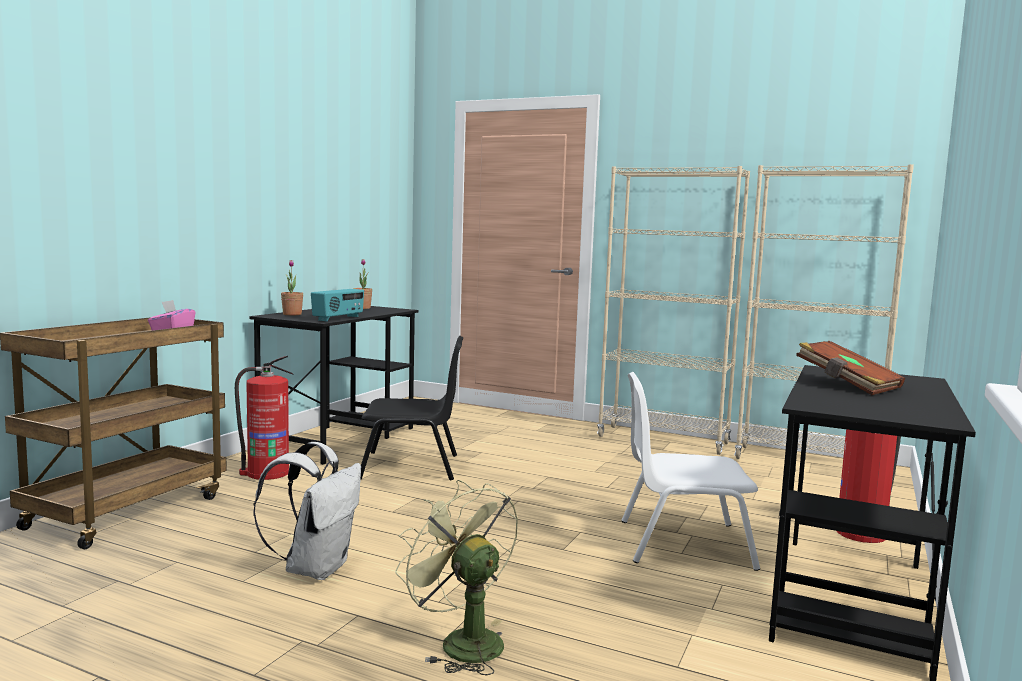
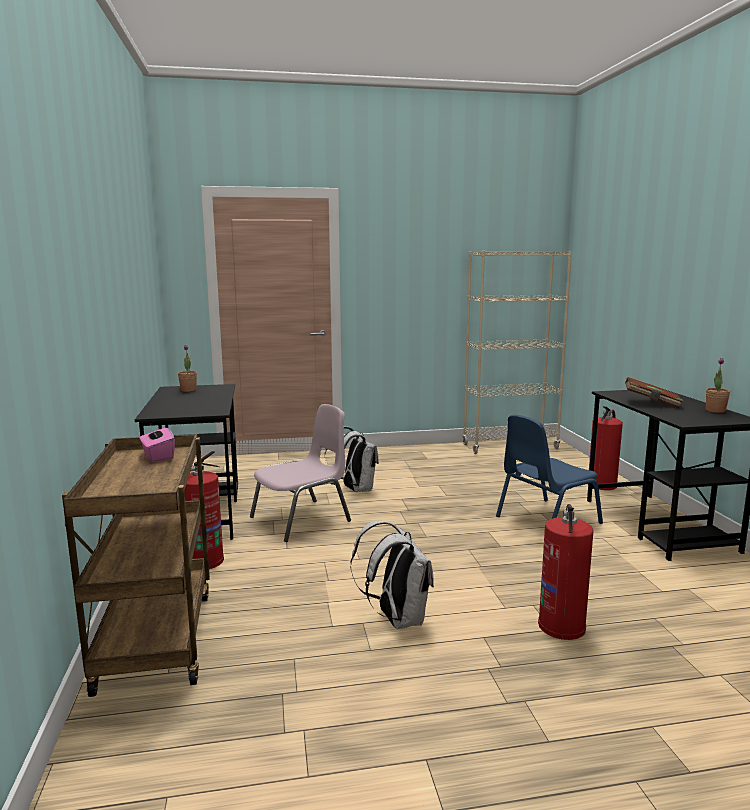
camera: 35 degrees left, 5 degrees up
(292, 314) = (164, 409): potted plant -> potted plant (715, 410)
(338, 318) = (219, 406): radio -> none
(412, 467) = (302, 519): black chair -> pink chair
(461, 641) = (562, 625): green fan -> fire extinguisher
(517, 456) = (355, 489): none -> white backpack
(663, 440) = (415, 451): beige bookcase -> none
(682, 543) = (545, 520): white chair -> blue chair

